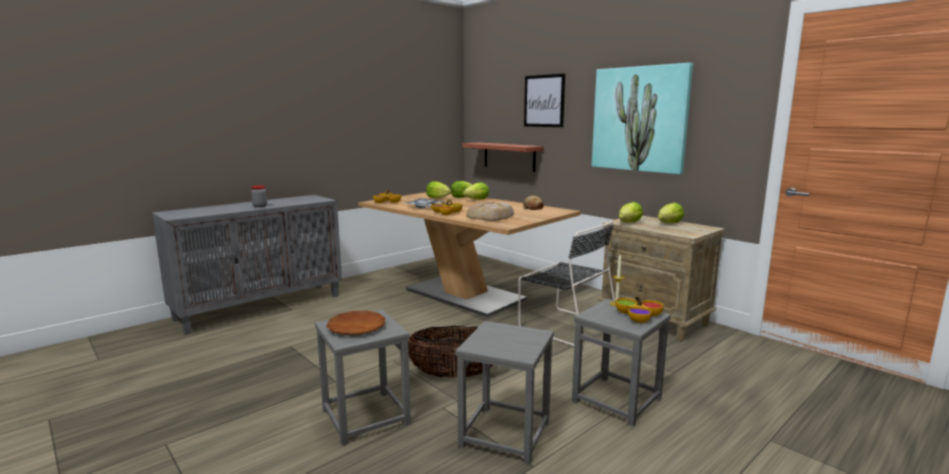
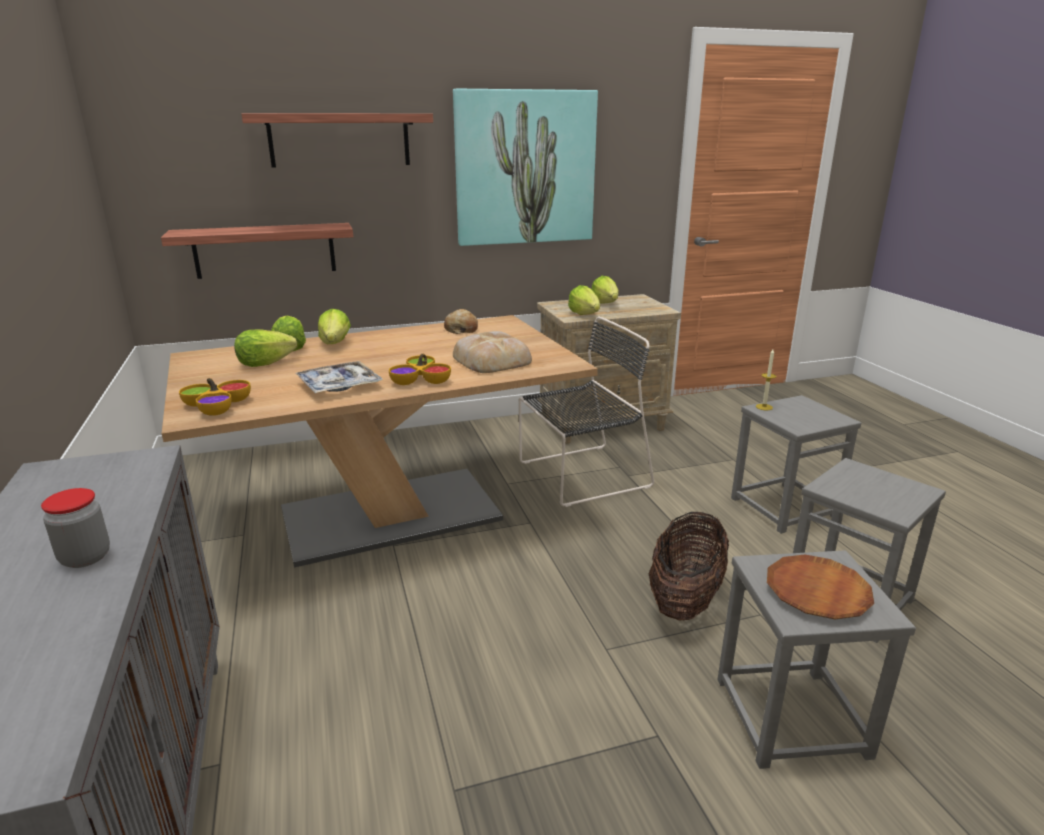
camera: 65 degrees left, 10 degrees up
(544, 101) = (339, 140): picture -> shelf
(638, 316) = (805, 408): bowl -> none

